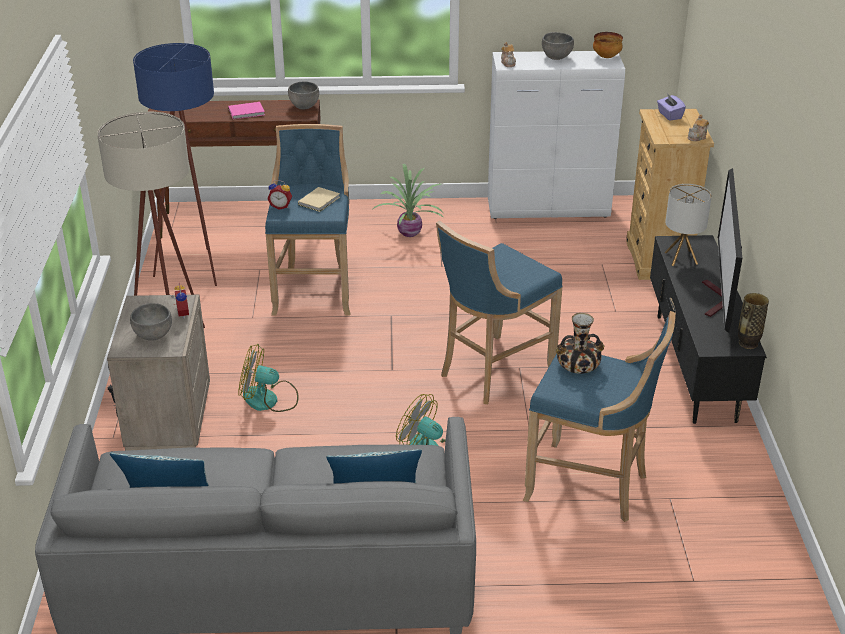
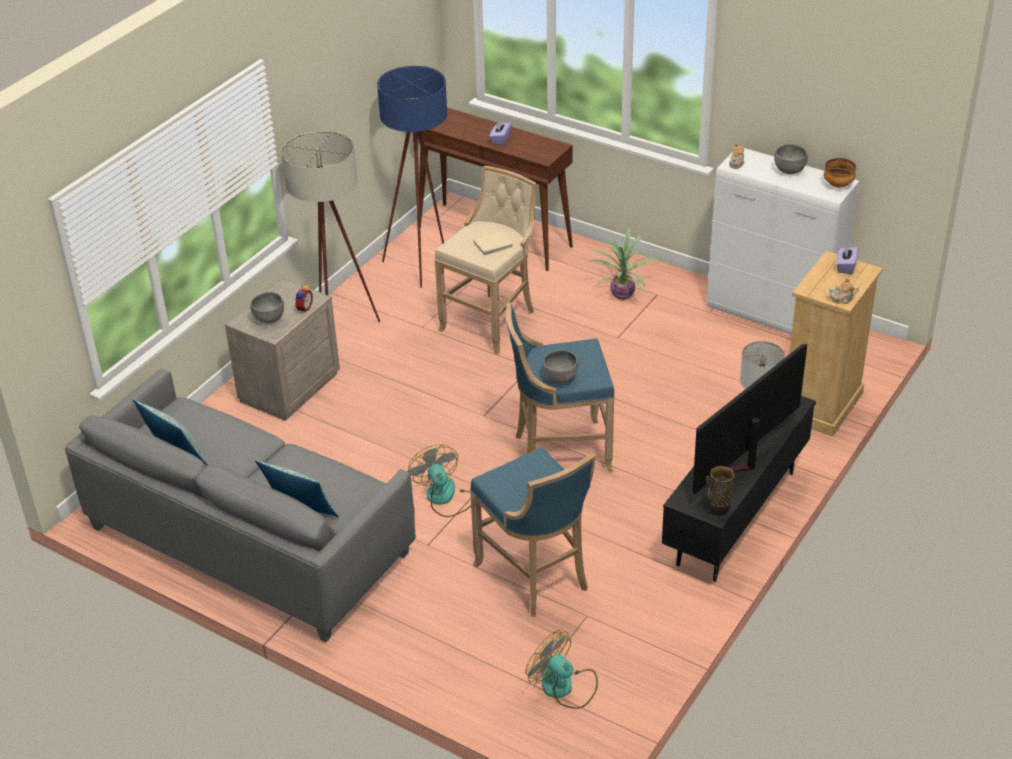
camera: 35 degrees right, 5 degrees up
(247, 112) = (500, 140): pink book -> purple tissue box
(269, 400) = (370, 402): fan -> fan (564, 687)
(281, 206) = (459, 239): alarm clock -> none
(304, 106) = (551, 148): grey bowl -> grey bowl (560, 379)
(314, 290) = (491, 321): blue stool -> beige stool
(579, 365) = (533, 469): vase -> none

